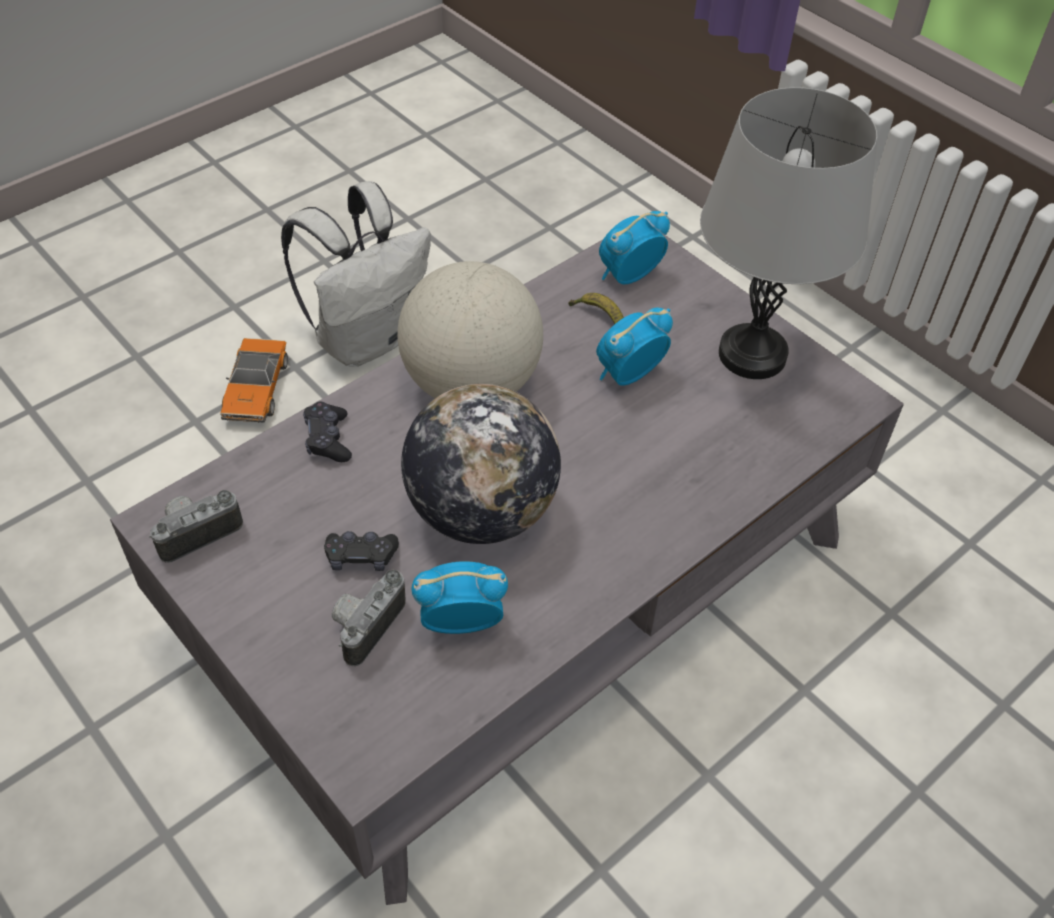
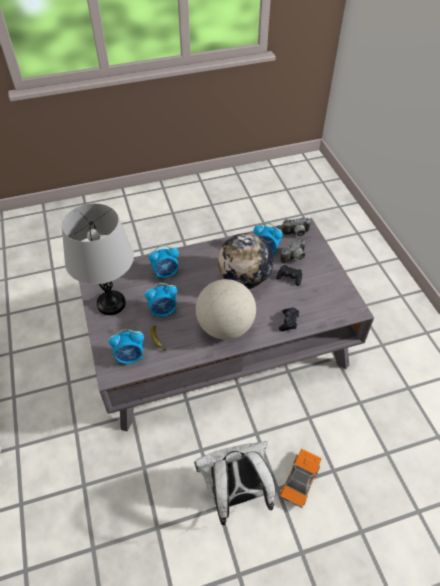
camera: 155 degrees left, 0 degrees up
(197, 532) = (343, 302): camera -> camera (296, 234)
(689, 462) = (166, 273): none -> alarm clock

